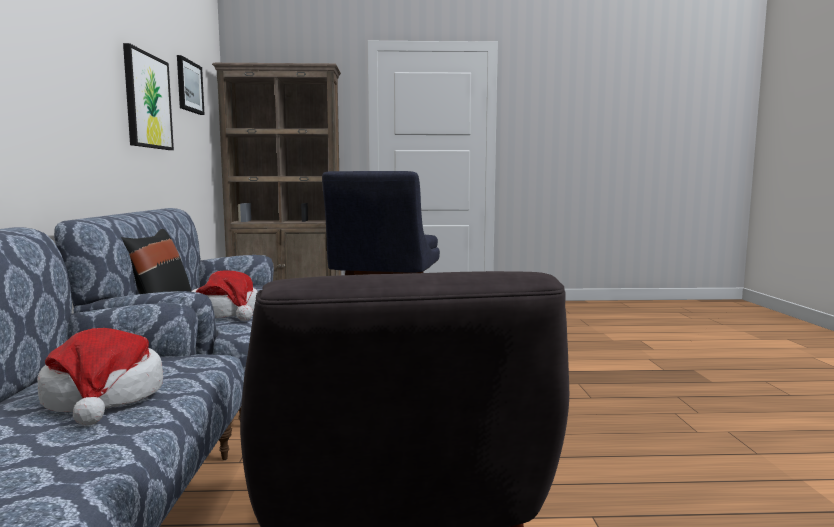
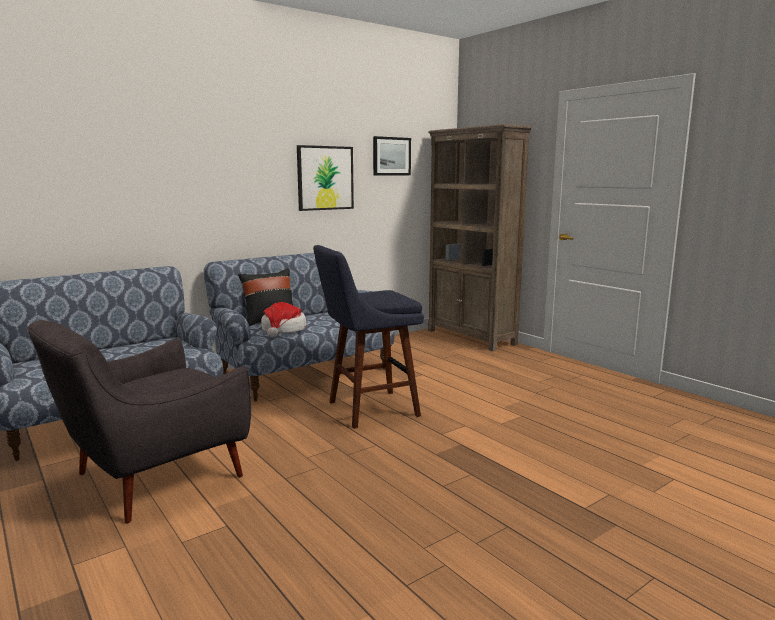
camera: 55 degrees right, 5 degrees up
(104, 398) = (125, 355): hat -> none

